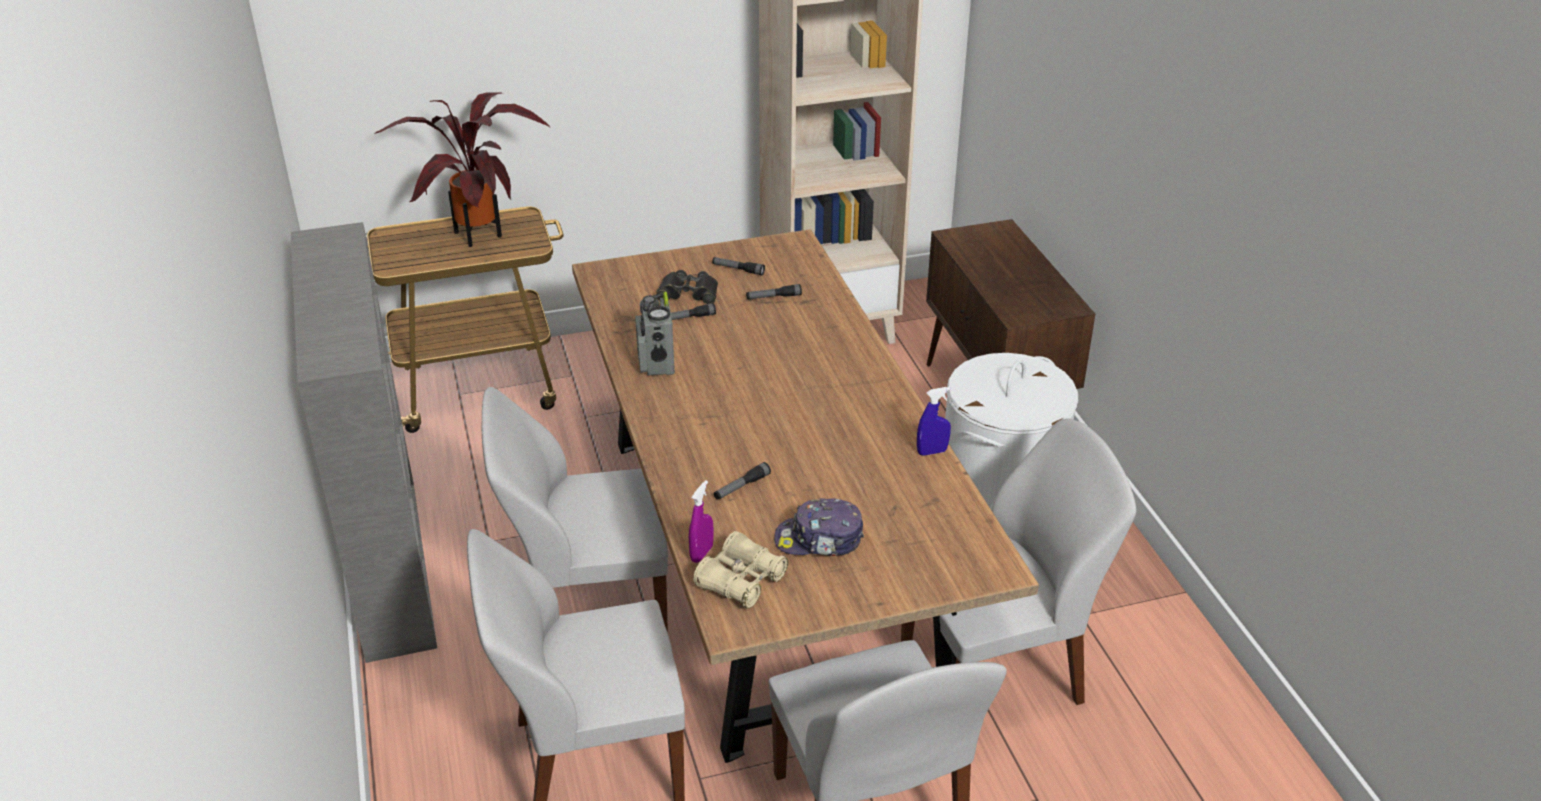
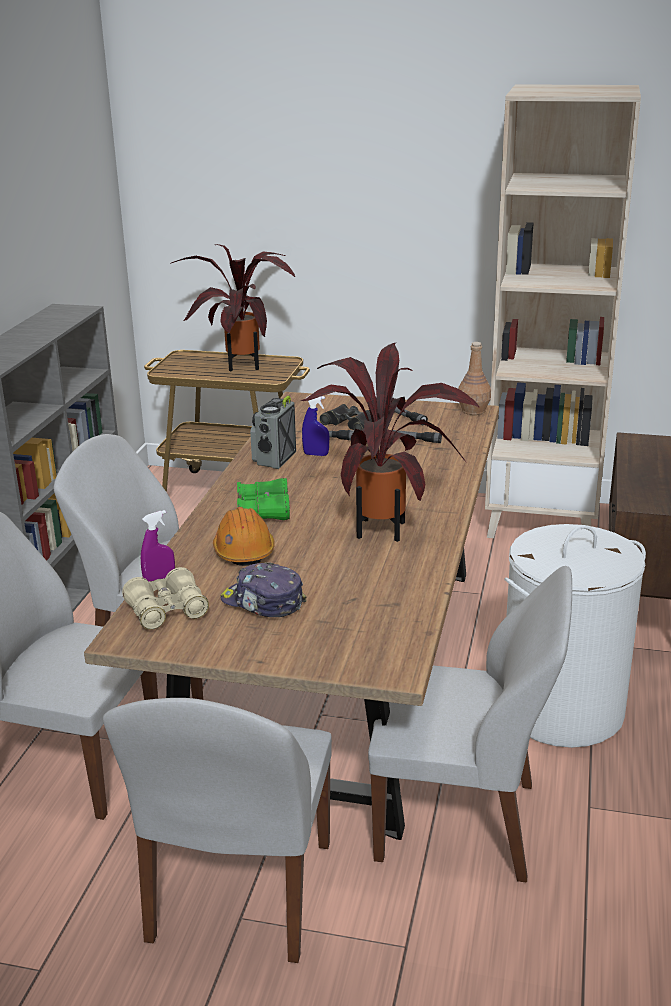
camera: 30 degrees right, 10 degrees down
(713, 432) = (264, 511): none -> green binoculars
(741, 487) = (243, 550): flashlight -> orange hard hat
(793, 243) = (473, 411): none -> brown bottle
(846, 416) = (385, 527): none -> potted plant
(932, 452) = (432, 570): blue spray bottle -> blue spray bottle (316, 454)

